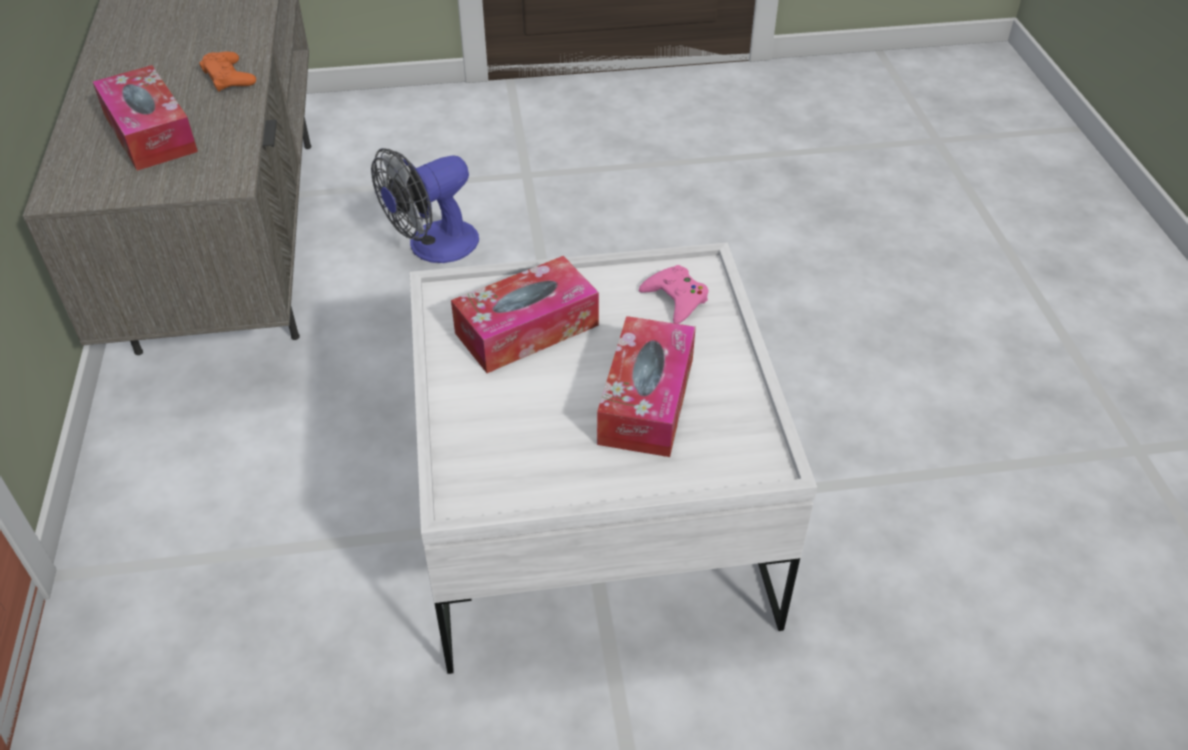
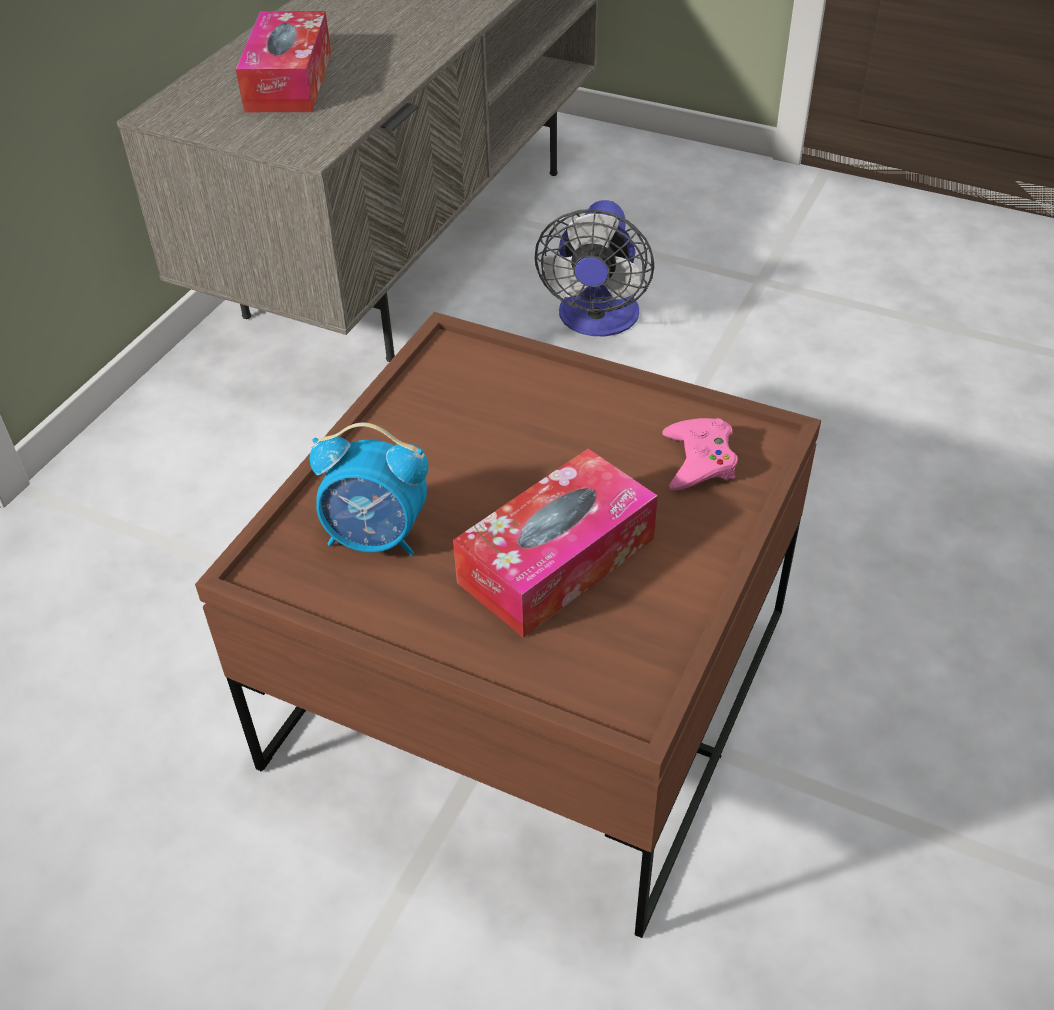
camera: 35 degrees right, 0 degrees up
(229, 77) = (409, 49): orange game controller -> none
(433, 247) = (597, 321): fan -> fan turned 75 degrees counterclockwise
(516, 442) = (377, 538): none -> alarm clock
(527, 329) = (500, 422): tissue box -> none
(594, 519) = (531, 689): white coffee table -> brown coffee table

